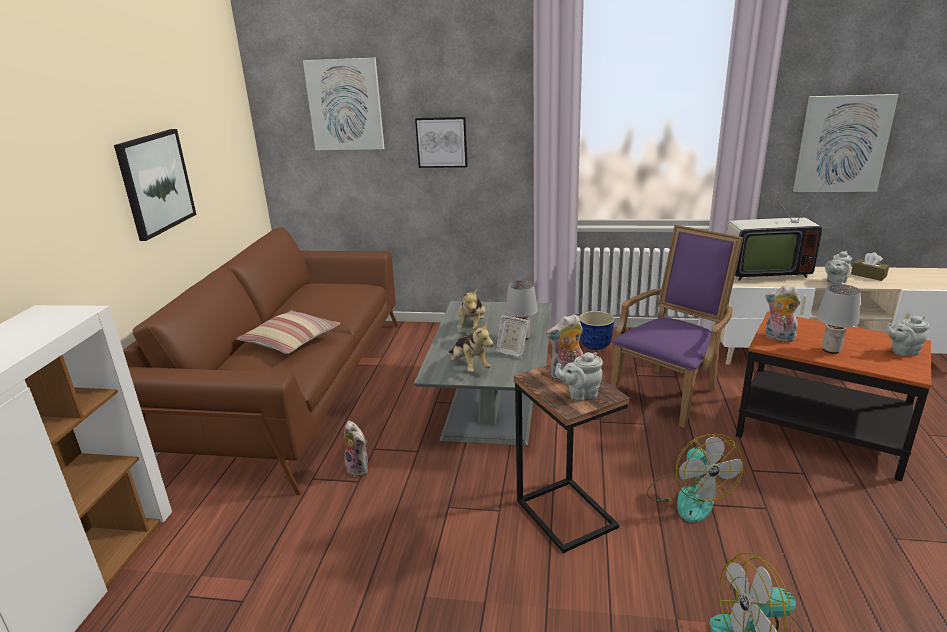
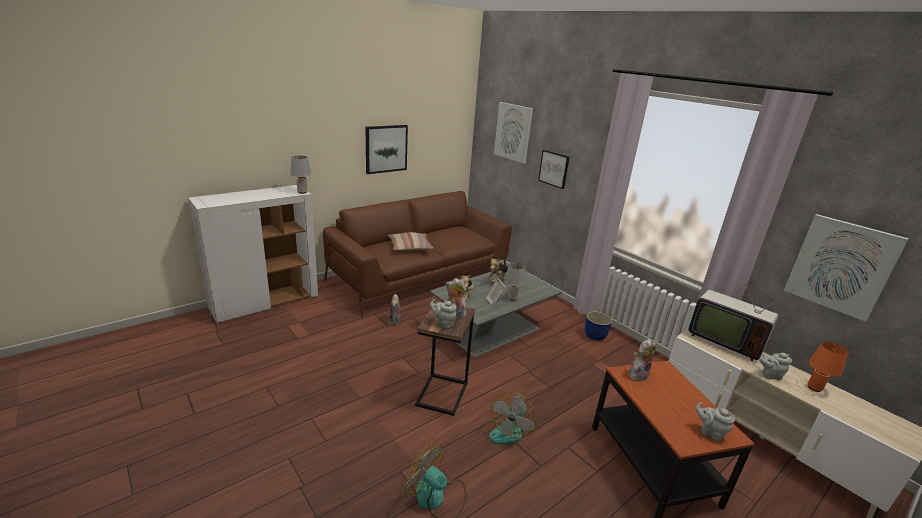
camera: 40 degrees right, 0 degrees up
(669, 392) = (594, 384): purple armchair -> none
(778, 338) = (637, 374): plush toy -> plush toy turned 75 degrees clockwise
(831, 350) = (657, 400): grey table lamp -> grey table lamp (302, 192)
(868, 275) = (814, 387): brown tissue box -> orange table lamp

